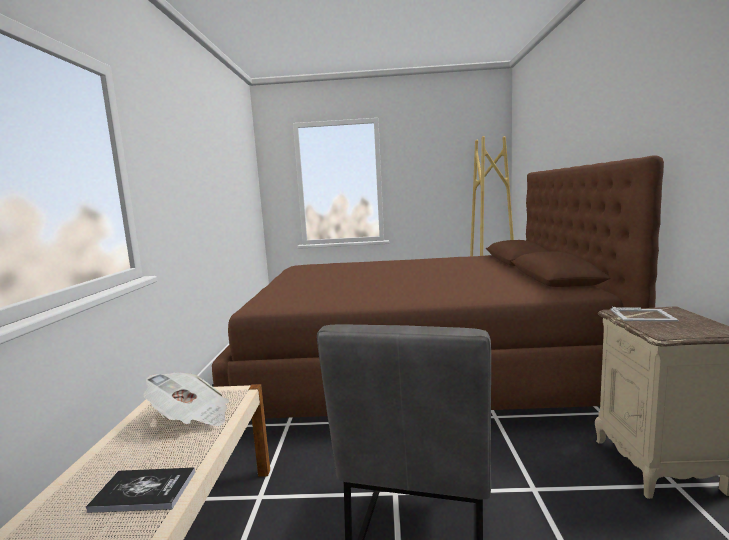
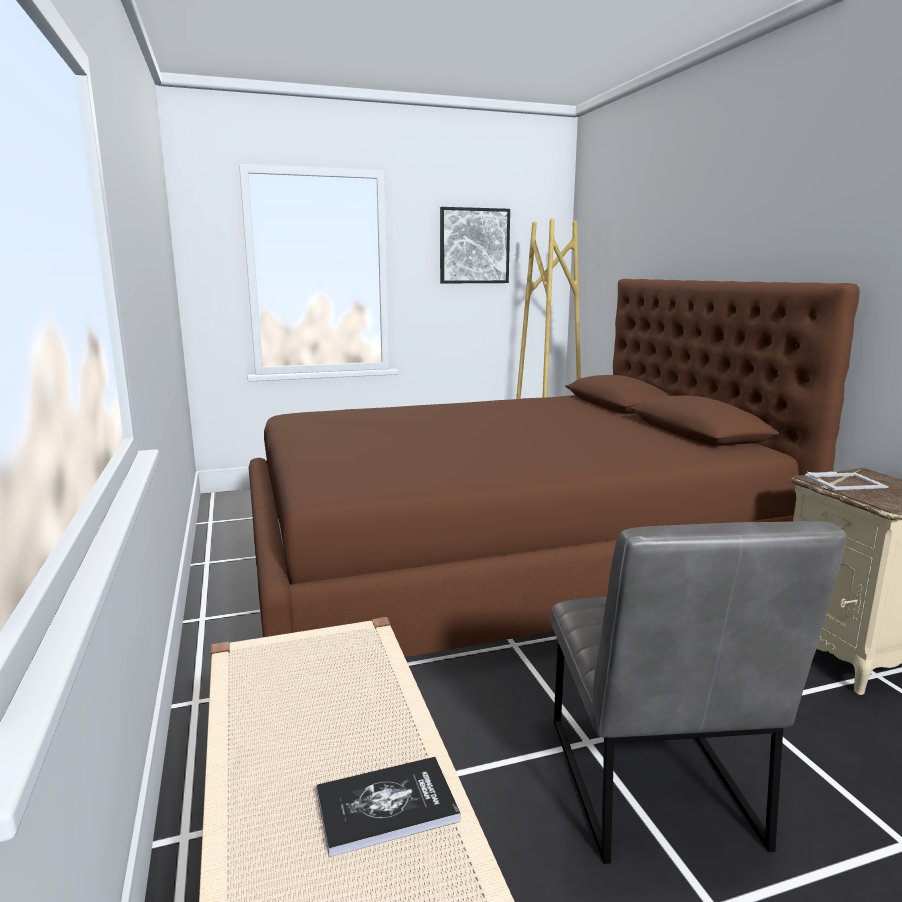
camera: 20 degrees left, 5 degrees up
(192, 418) = (335, 684): newspaper -> none
(439, 159) = (474, 246): none -> picture

